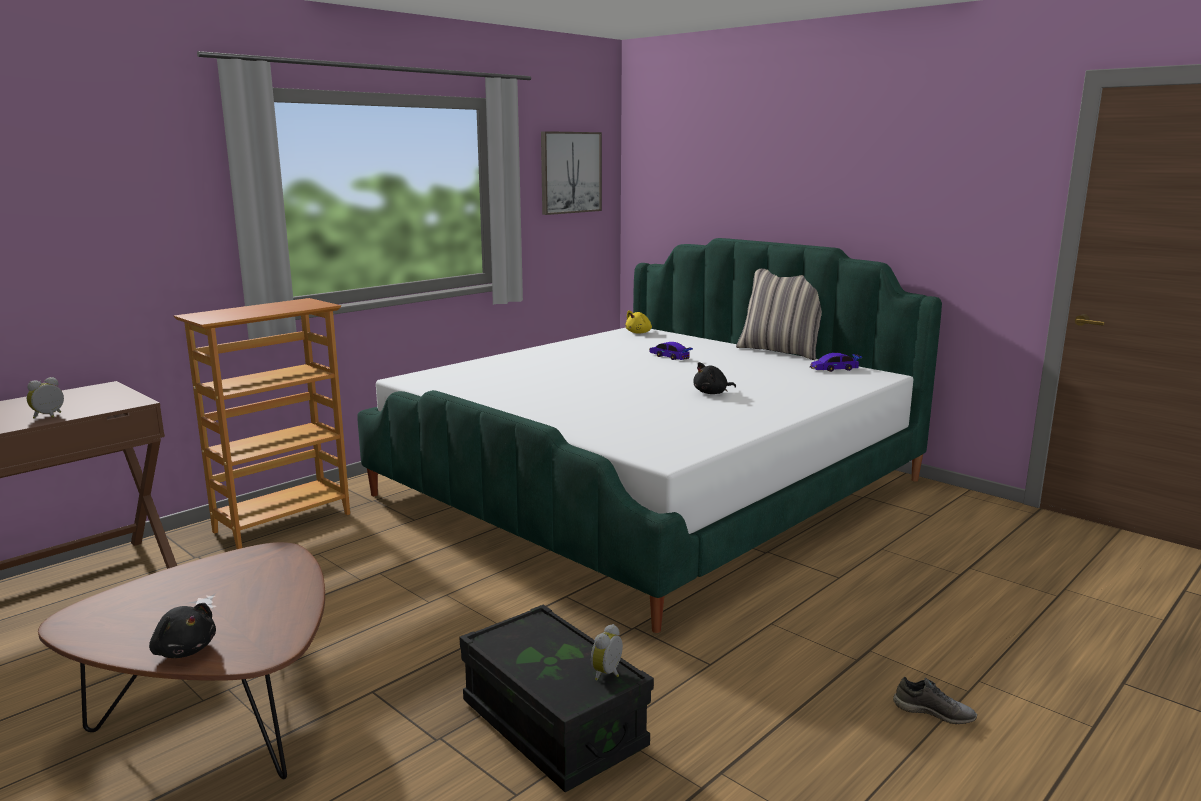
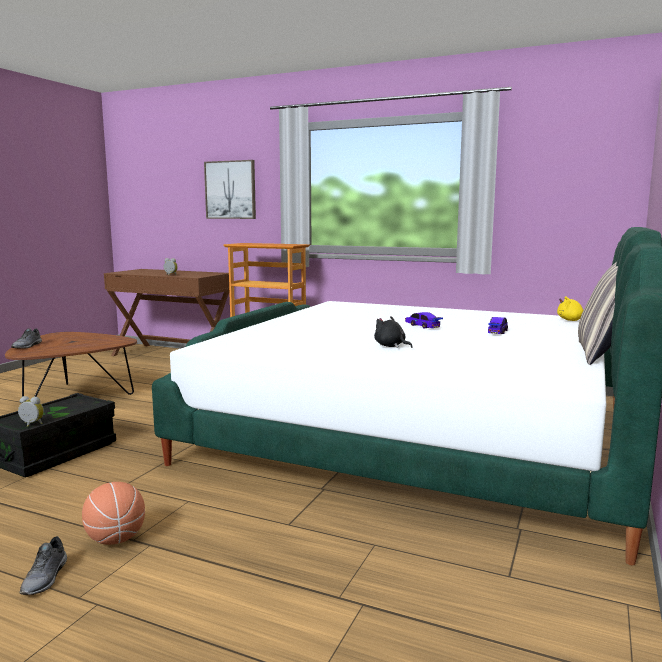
camera: 70 degrees right, 5 degrees down
(184, 650) = (27, 346): black plush toy -> grey shoe
(570, 172) = (571, 168): picture -> picture (230, 190)
(834, 369) = (562, 372): toy car -> toy car (422, 326)
(855, 670) = (116, 539): none -> basketball

